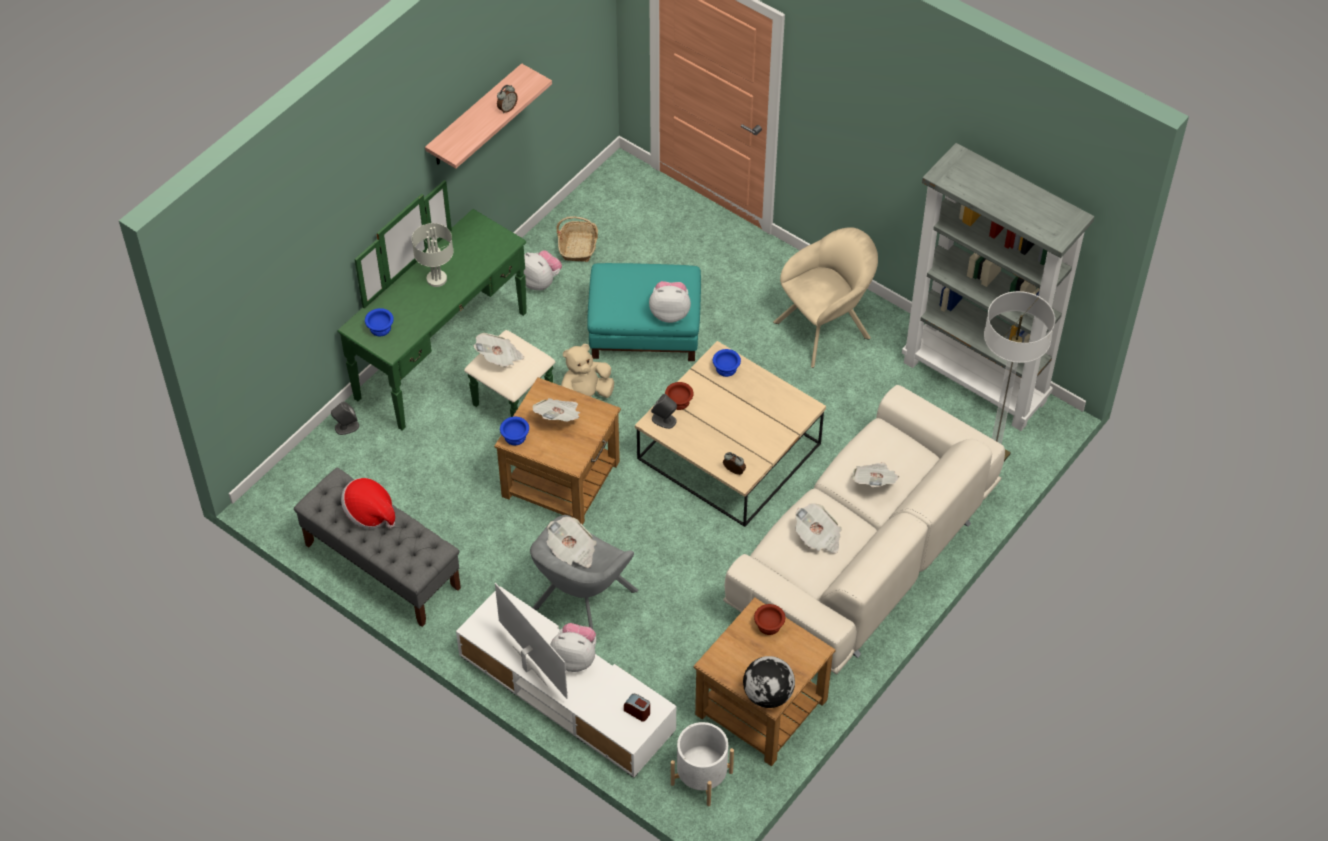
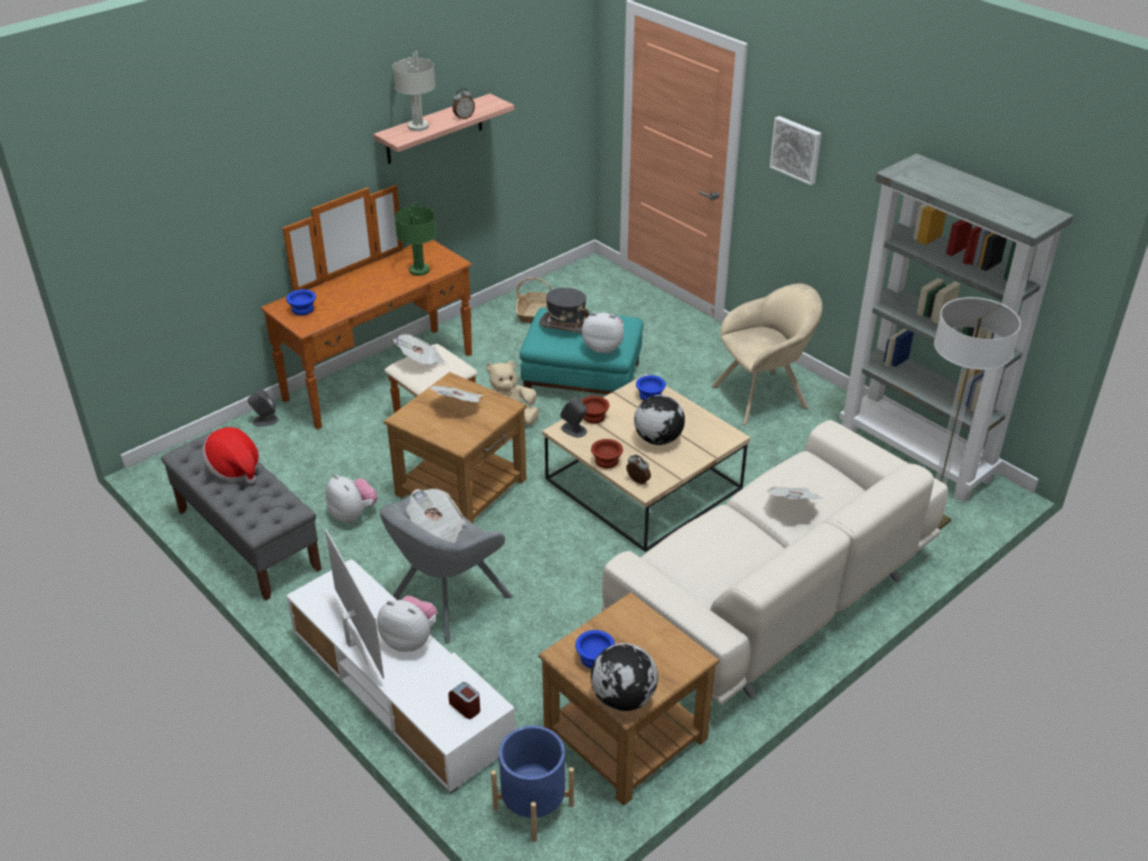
camera: 10 degrees right, 15 degrees down
(436, 279) = (373, 281): grey table lamp -> grey table lamp (418, 127)
(458, 365) = (392, 386): green dresser -> brown dresser
(478, 259) = (419, 270): none -> green table lamp
(514, 437) = (407, 416): blue bowl -> blue bowl (594, 659)
(540, 281) = (492, 334): plush toy -> plush toy (353, 514)
(627, 287) = (566, 324): none -> grey hat
(701, 778) = (533, 806): white planter -> blue planter
(742, 420) = (658, 439): none -> globe
(770, 625) = (642, 623): brown bowl -> brown bowl (607, 461)
(818, 537) = (720, 548): newspaper -> none
(841, 110) = (797, 149): none -> picture

